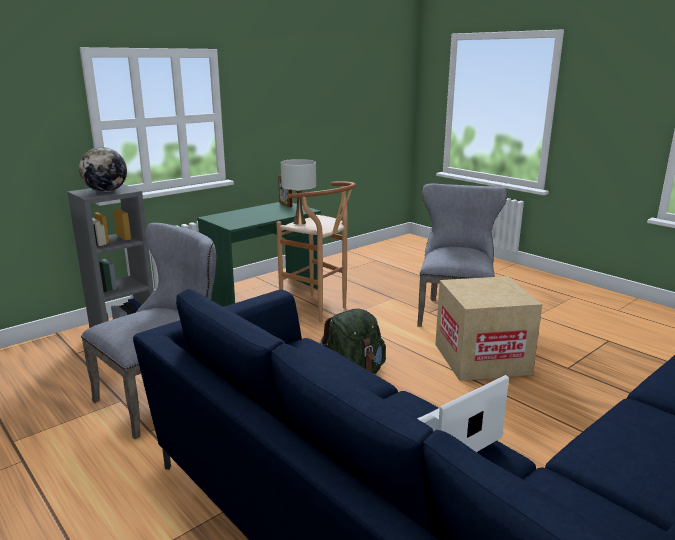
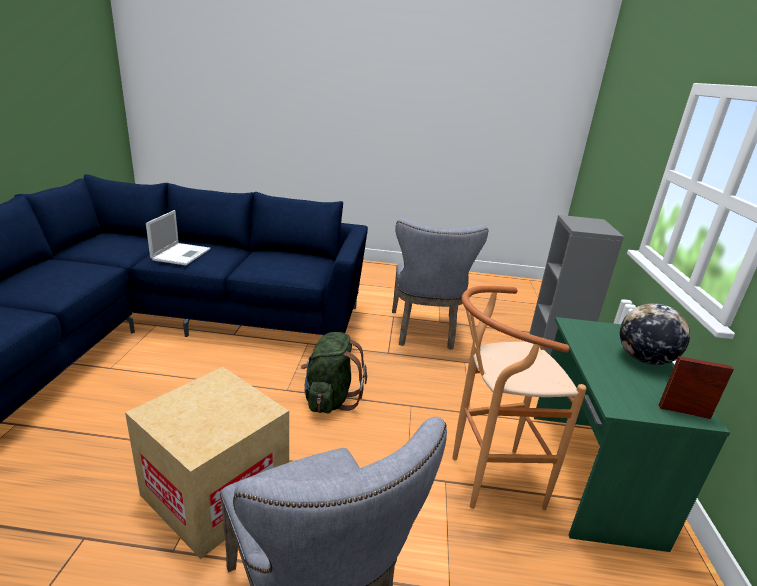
camera: 135 degrees right, 5 degrees up
(106, 191) = (584, 224): globe -> globe (644, 359)
(299, 222) = (546, 365): white table lamp -> none

